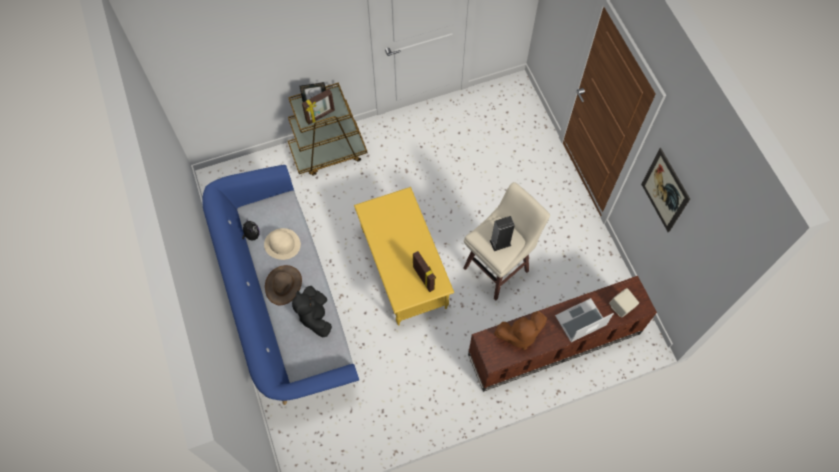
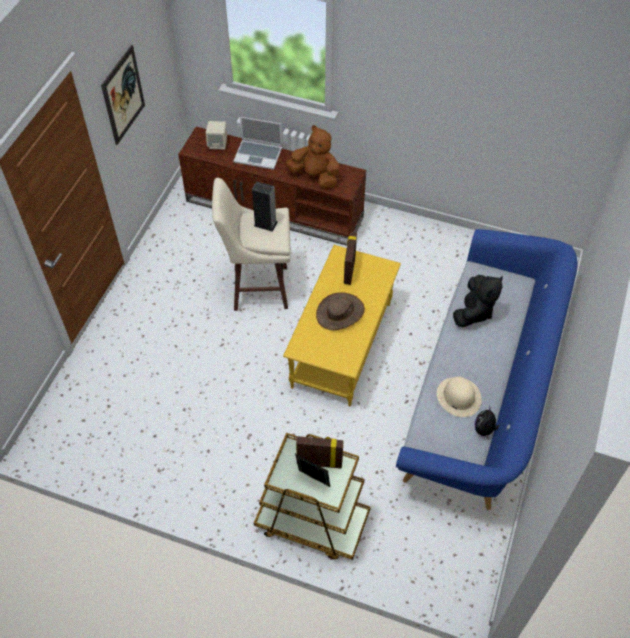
camera: 140 degrees left, 10 degrees down
(283, 285) = (485, 357): brown hat -> brown hat (340, 313)

